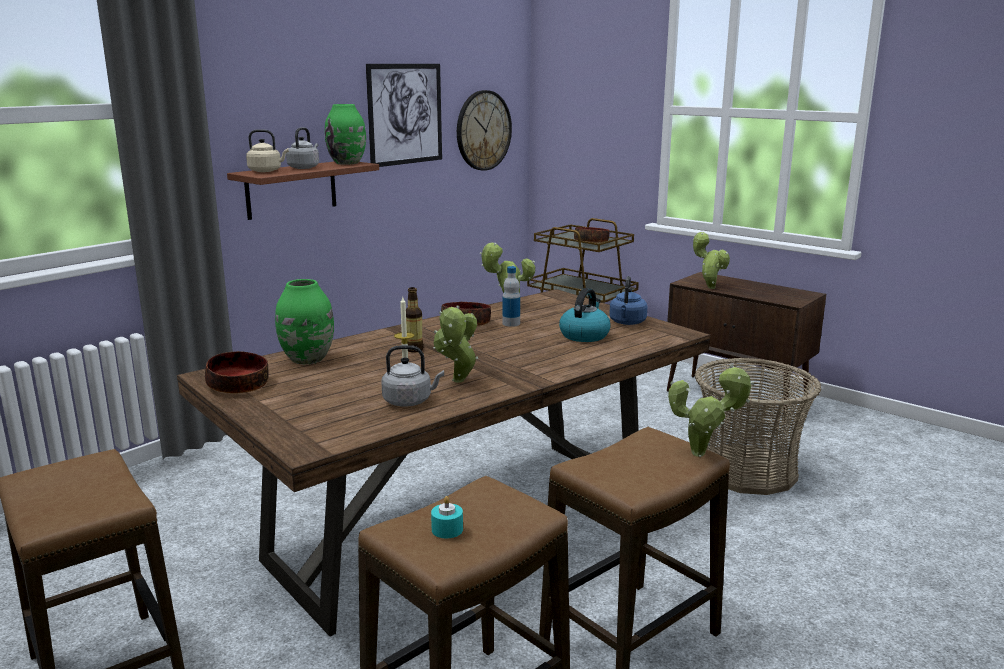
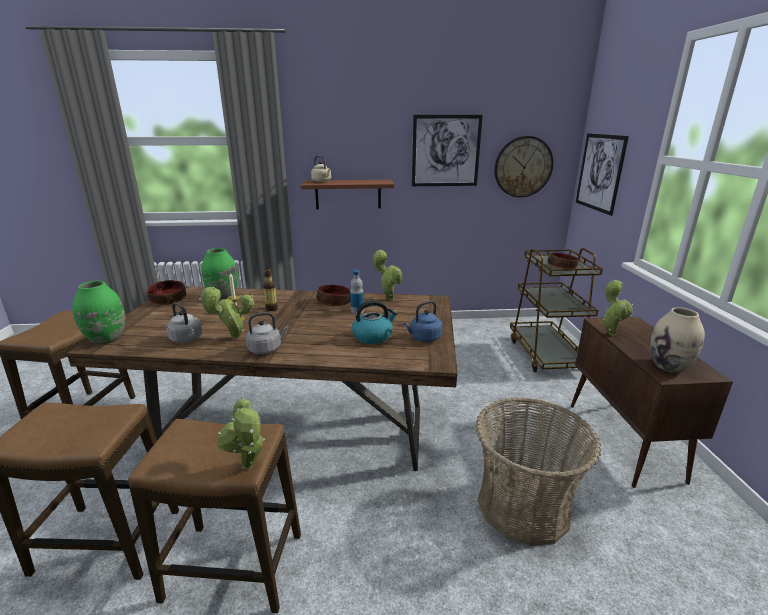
camera: 45 degrees right, 5 degrees up
(304, 167) = (347, 181): grey kettle -> grey kettle (266, 349)
(347, 163) = (380, 181): green vase -> green vase (107, 339)
(447, 529) = (55, 425): turquoise candle -> none
(574, 130) = (600, 172): none -> picture
(783, 296) = (669, 366): none -> beige vase

